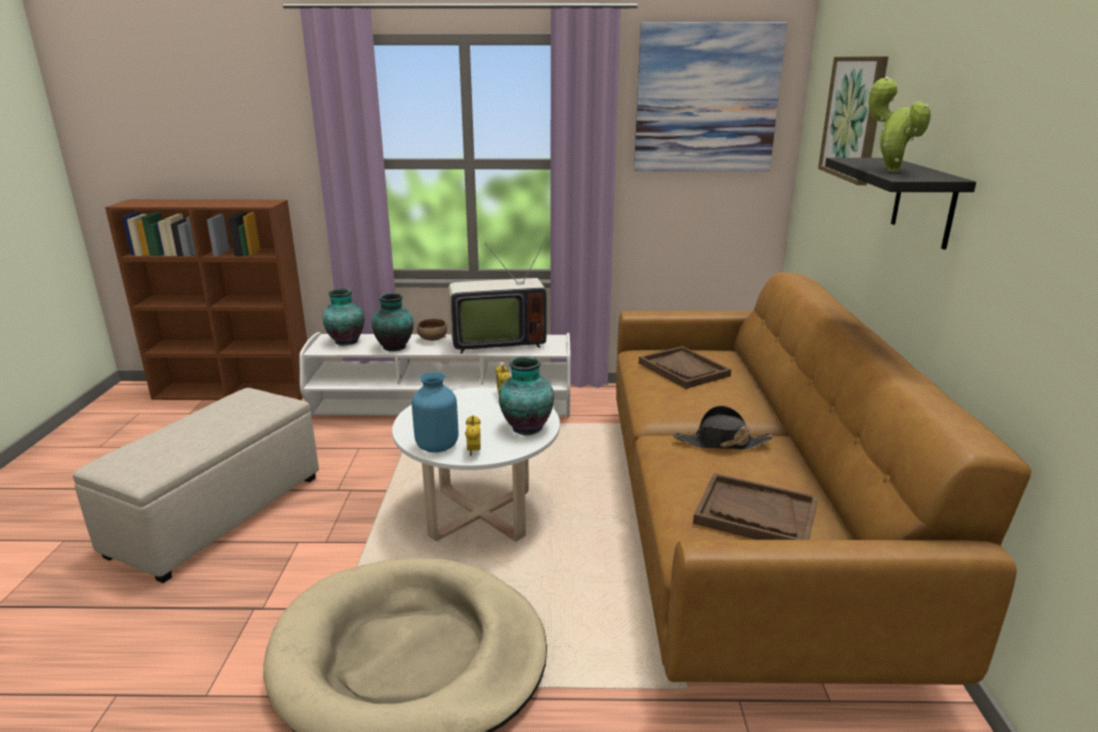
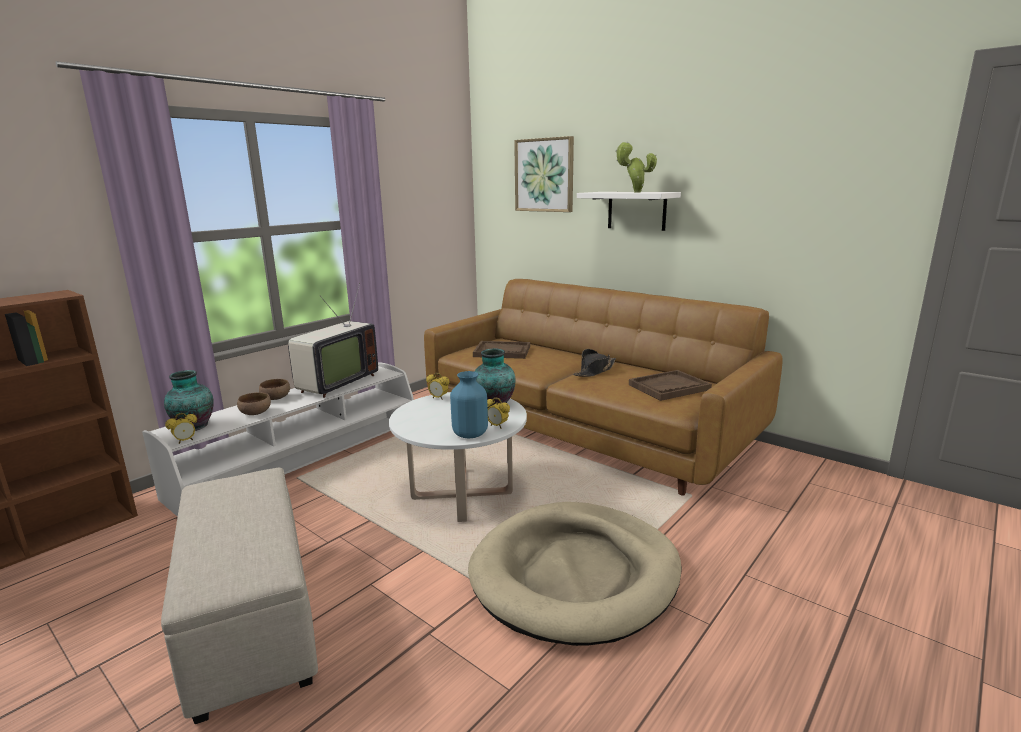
camera: 50 degrees left, 5 degrees down
(320, 351) = (185, 441): none -> alarm clock
(395, 347) = (256, 413): vase -> brown bowl
(706, 99) = (424, 171): picture -> none
(924, 202) = (636, 210): black shelf -> white shelf

